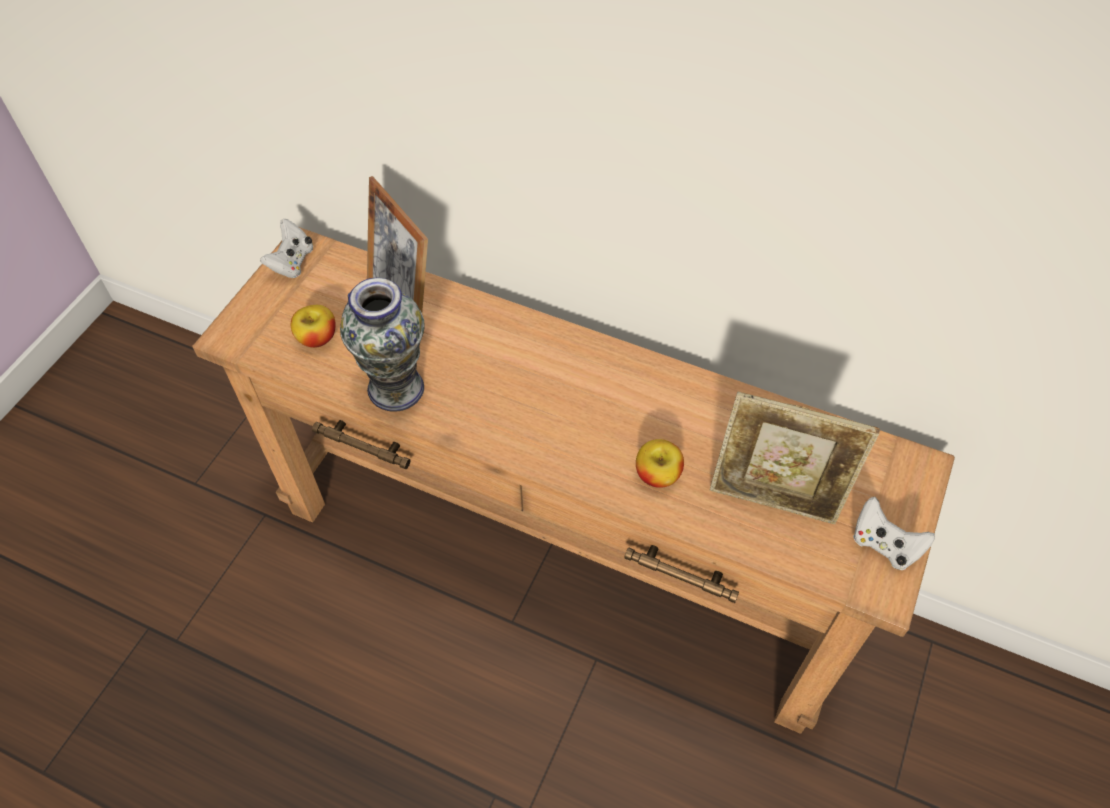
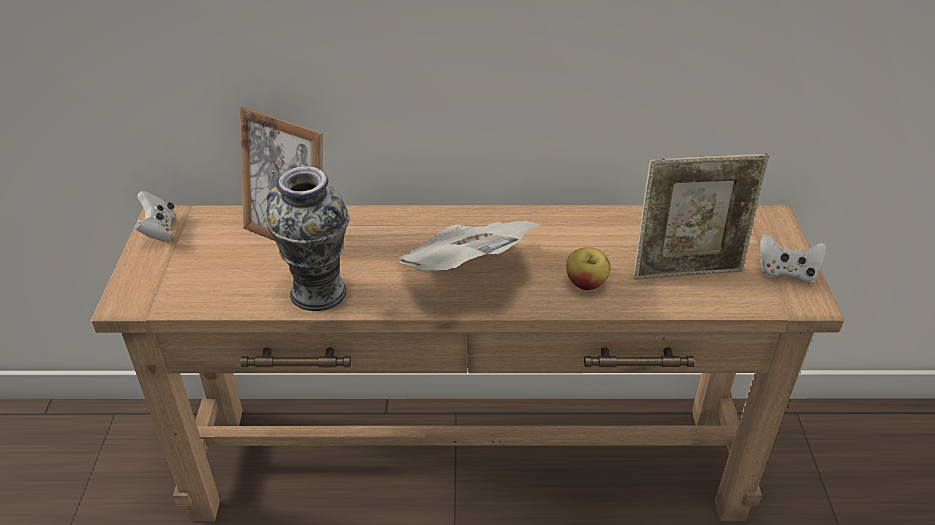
camera: 25 degrees left, 15 degrees down
(317, 338) = (219, 278): apple -> none
(545, 414) = (465, 271): none -> newspaper

